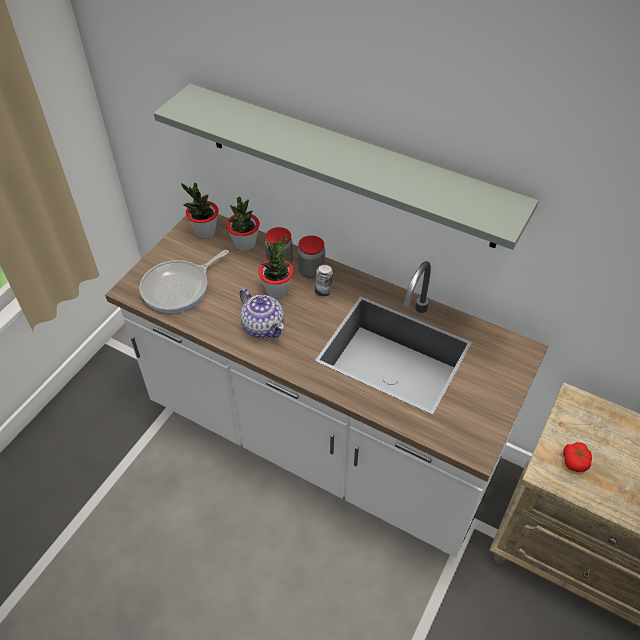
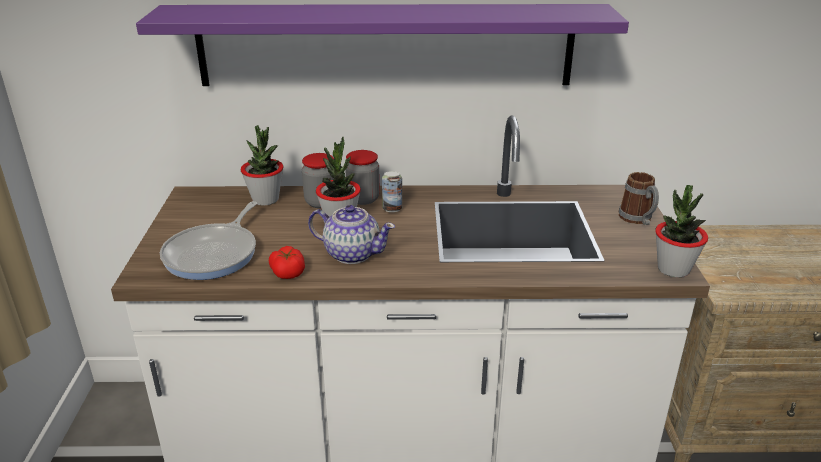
camera: 30 degrees left, 20 degrees down
(205, 232) = (206, 202): potted plant -> potted plant (673, 269)
(348, 165) = (385, 45): grey shelf -> purple shelf
(501, 384) = (638, 220): none -> mug
(575, 461) = (739, 273): tomato -> tomato (288, 272)

